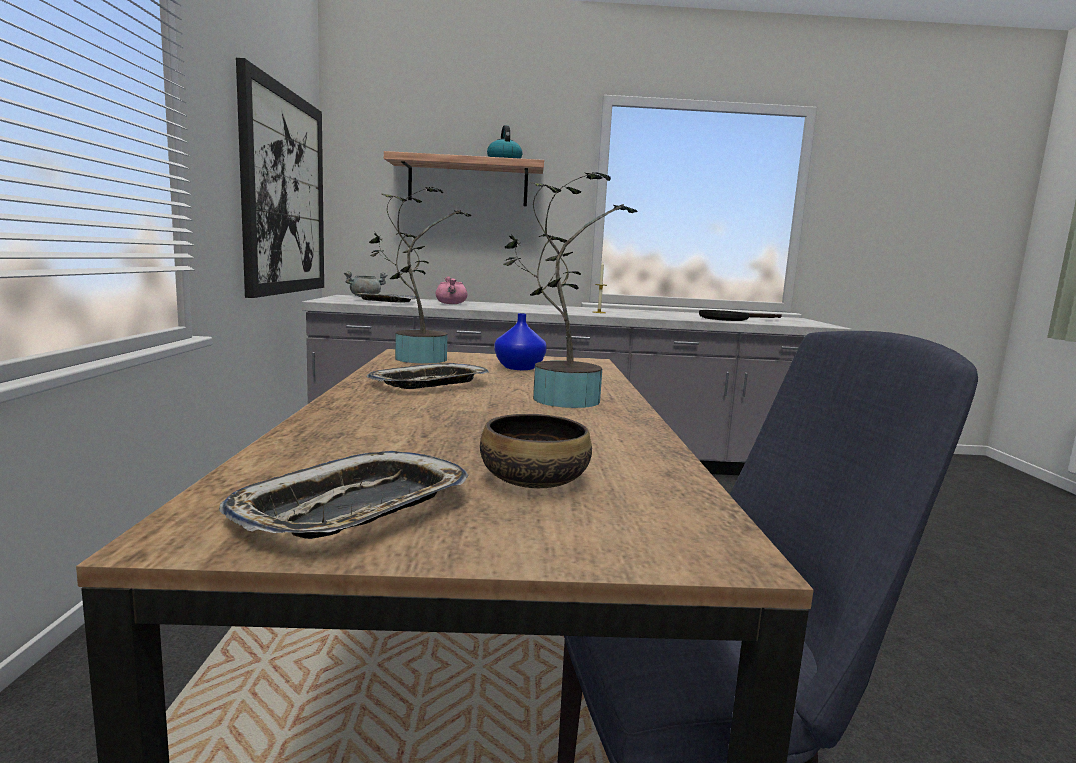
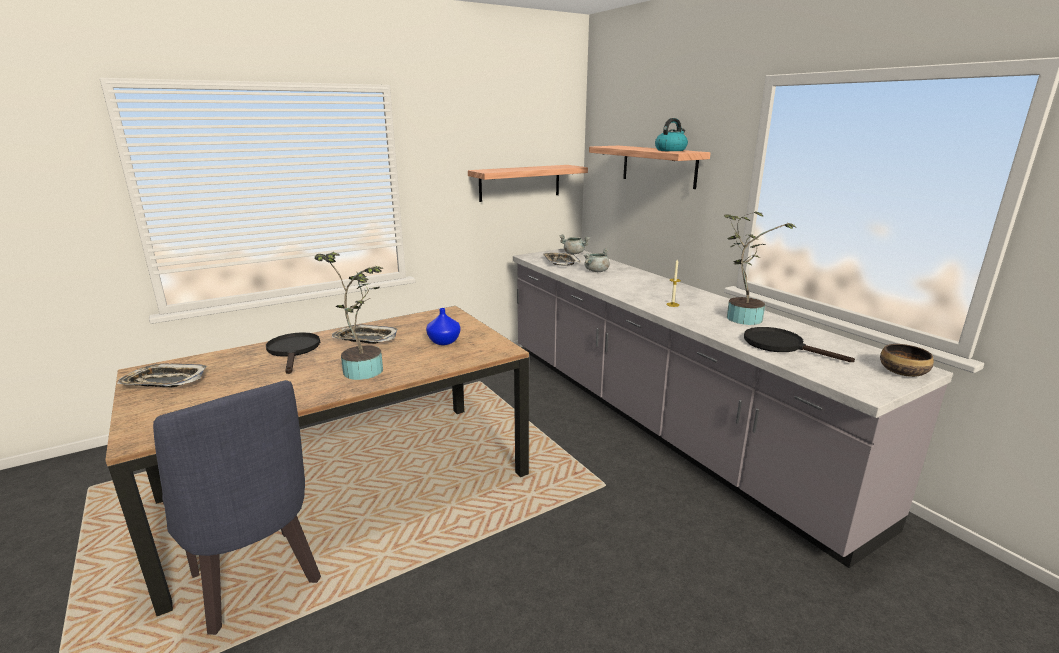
camera: 60 degrees right, 10 degrees up
(284, 193) = (520, 182): picture -> shelf
(394, 414) = (294, 351): none -> black frying pan
(415, 358) = (434, 317): potted plant -> potted plant (741, 317)
(451, 304) = (596, 271): pink cooking pot -> grey cooking pot
(534, 480) = (207, 397): bowl -> bowl (903, 372)

